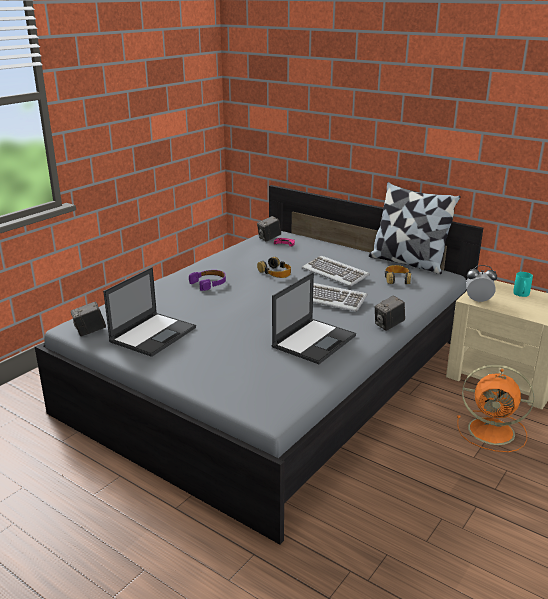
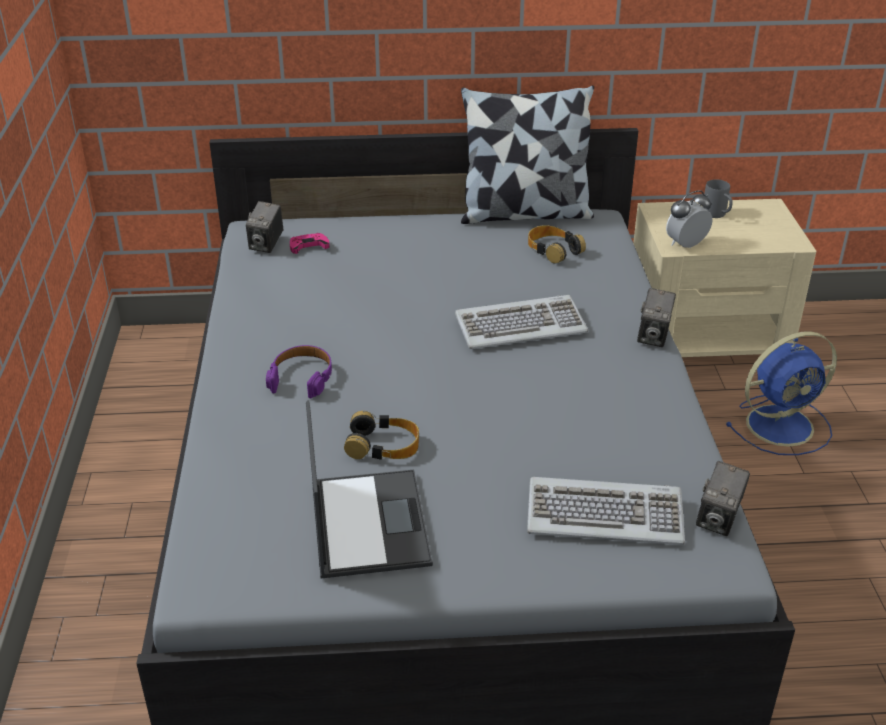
camera: 40 degrees left, 10 degrees up
(90, 331) = (250, 577): camera -> camera (718, 519)
(275, 272) = (378, 310): headphones -> headphones (383, 445)
(314, 341) = (604, 410): laptop -> none
(335, 273) = (462, 274): keyboard -> keyboard (605, 515)
(493, 431) = (782, 425): orange fan -> blue fan
(521, 295) = (717, 215): turquoise mug -> grey mug

